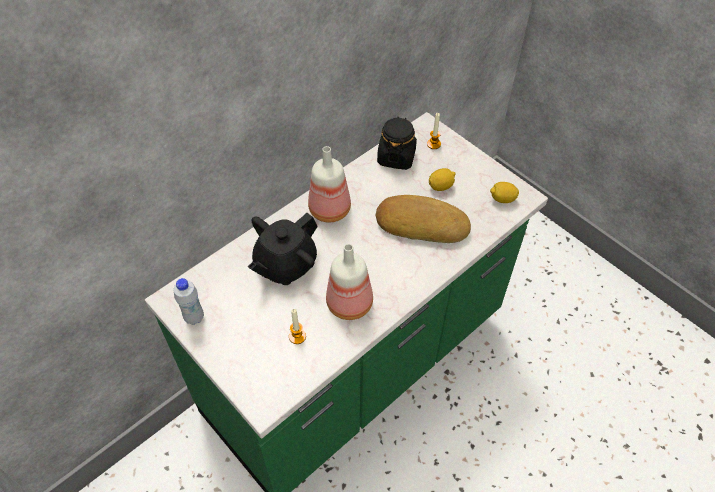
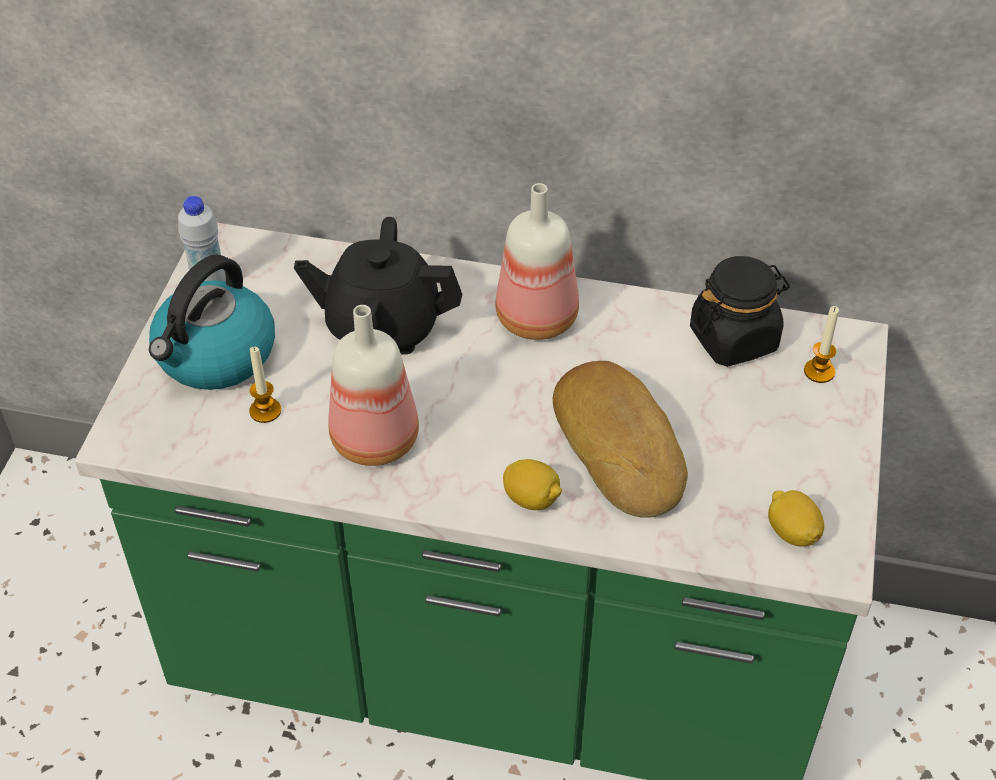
camera: 55 degrees right, 5 degrees down
(244, 339) = (215, 356): none -> kettle
(441, 186) = (730, 430): lemon -> lemon (531, 499)

